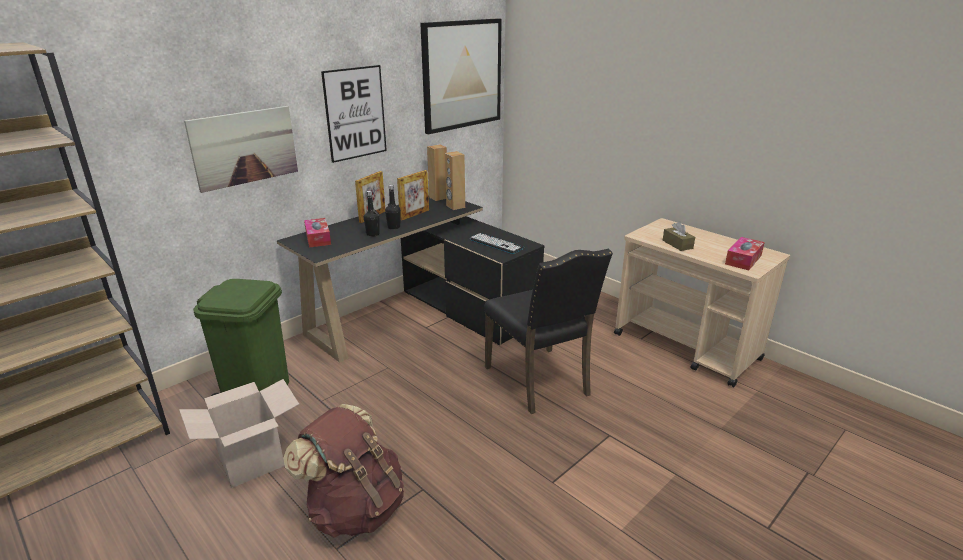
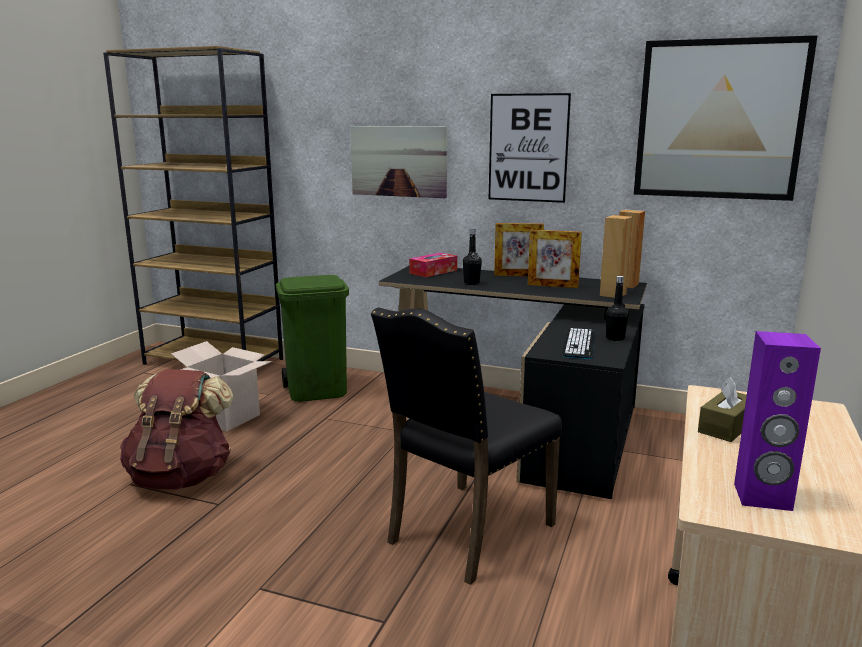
camera: 65 degrees right, 10 degrees down
(394, 227) = (503, 285): black bottle -> black bottle (615, 338)
(743, 259) = (762, 497): tissue box -> purple speaker

